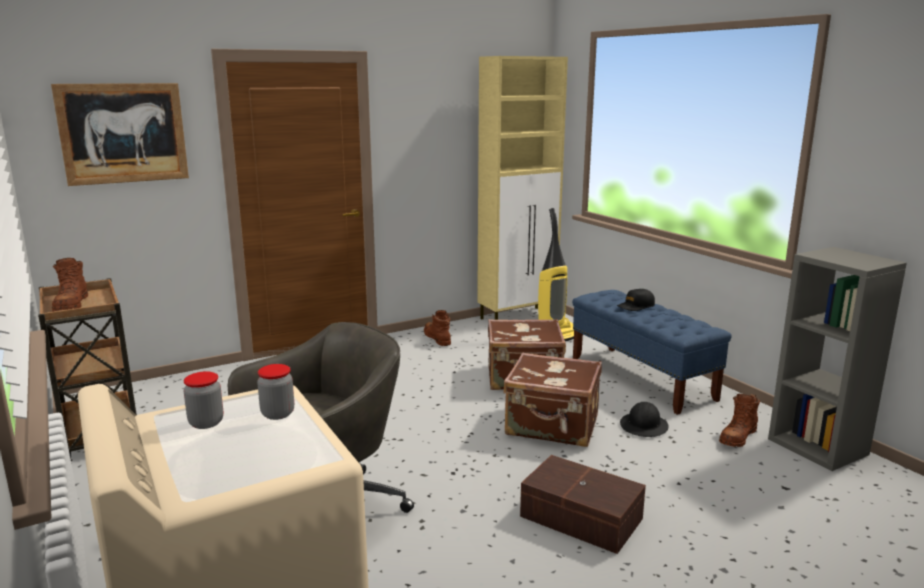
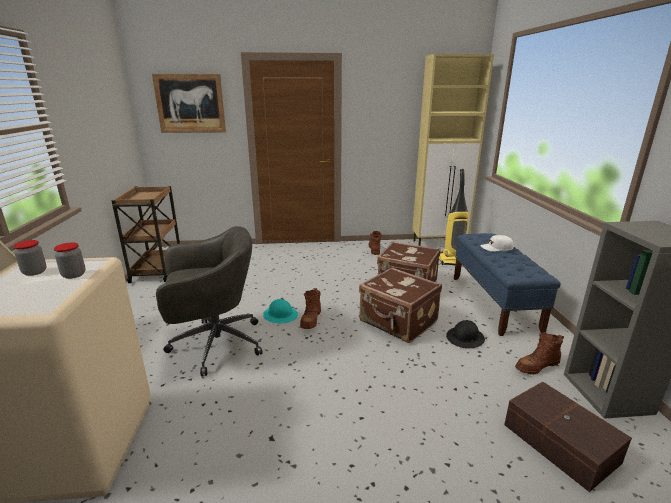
camera: 25 degrees right, 5 degrees up
(71, 305) = (139, 197): brown boot -> brown boot (311, 319)
(388, 454) = (280, 315): none -> turquoise hard hat
(581, 519) = (359, 393): brown storage box -> brown storage box (559, 444)
(636, 306) = (496, 248): black cap -> white cap

